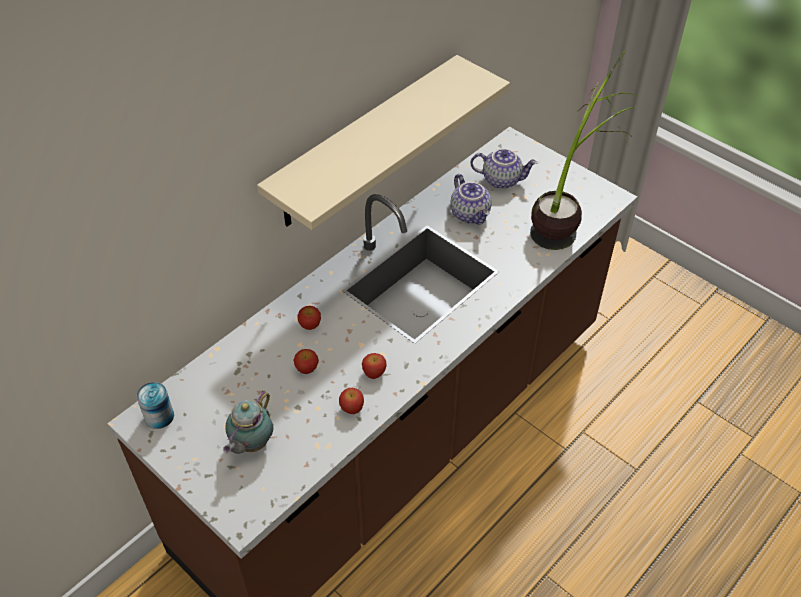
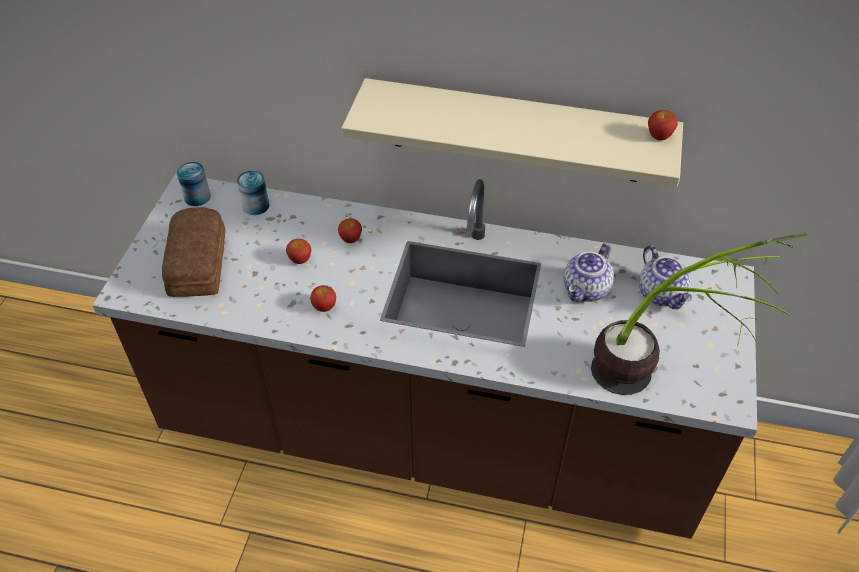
camera: 60 degrees right, 0 degrees up
(212, 375) = (256, 206): none -> can
(251, 444) = (199, 262): teapot -> bread
(351, 408) = (274, 309): apple -> apple (659, 136)

